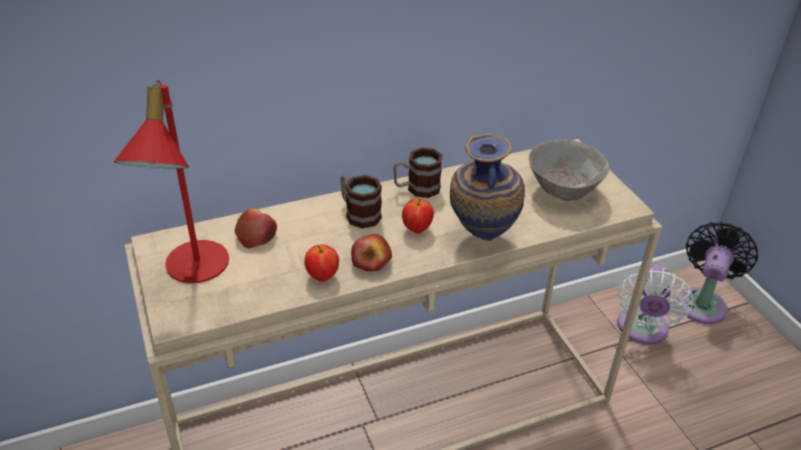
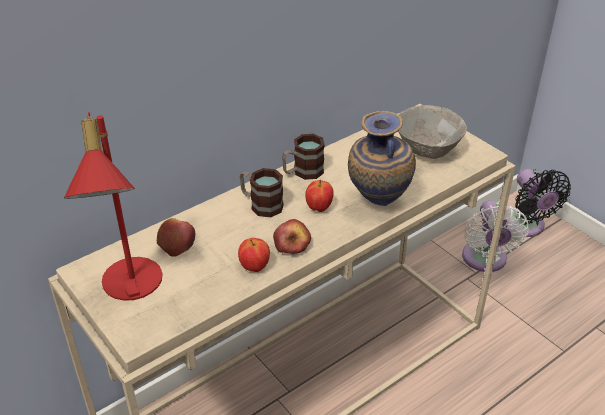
camera: 15 degrees left, 0 degrees up
(702, 302) = (525, 226): black fan -> black fan turned 150 degrees clockwise

